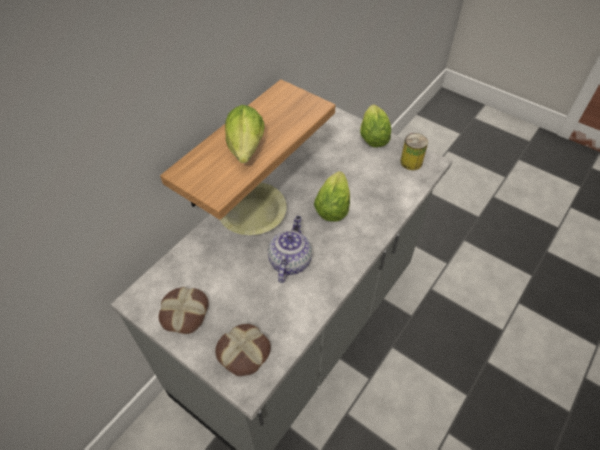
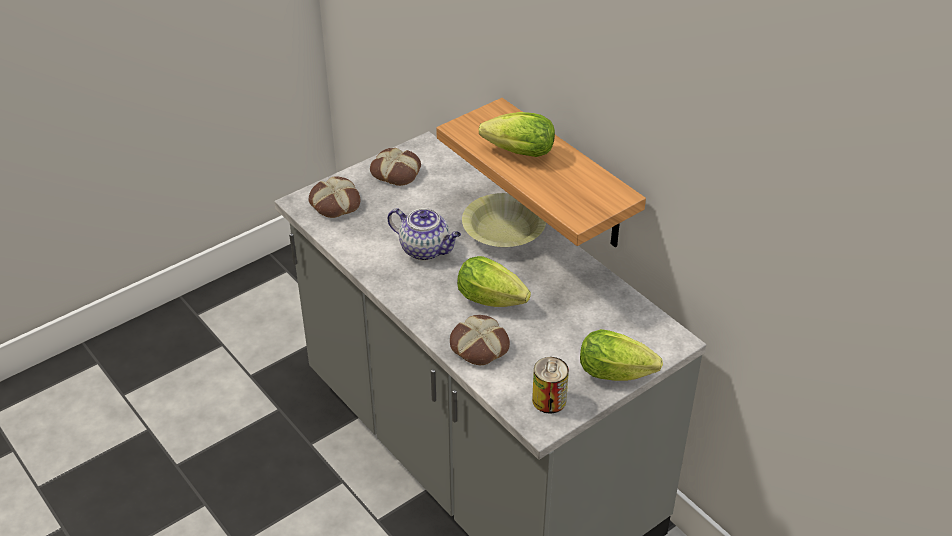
camera: 105 degrees right, 10 degrees down
(382, 205) = (478, 346): none -> bread

